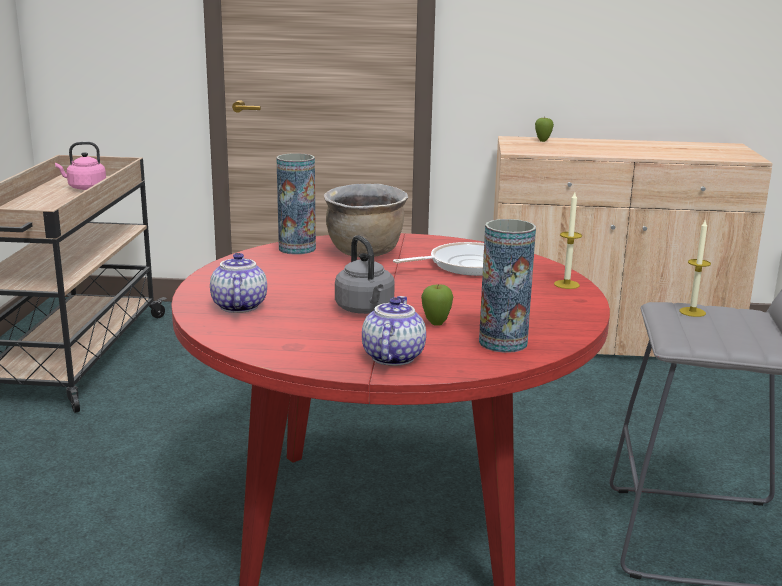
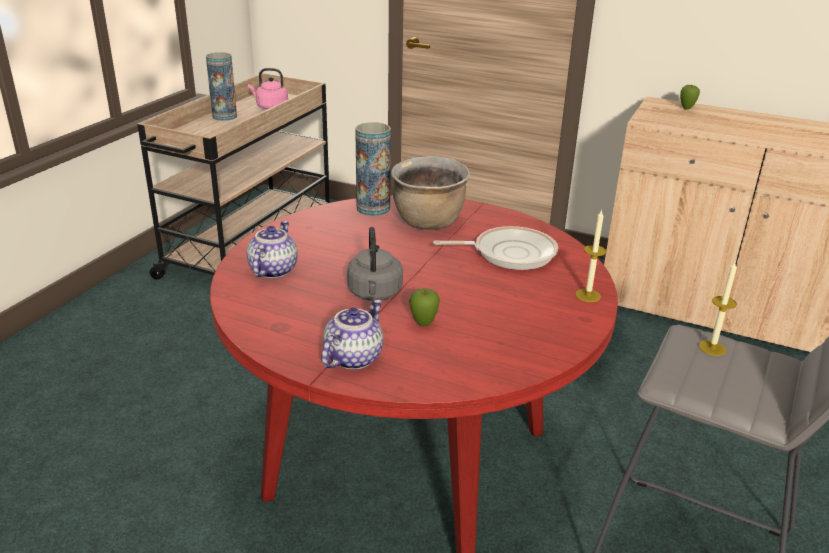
camera: 20 degrees right, 10 degrees up
(503, 342) = (466, 360): vase -> vase (224, 116)

